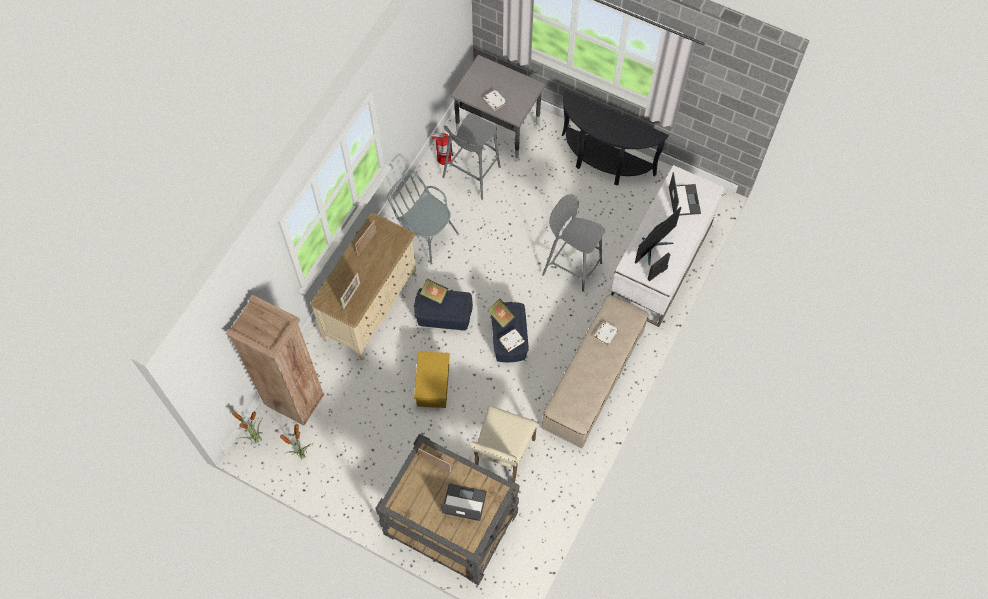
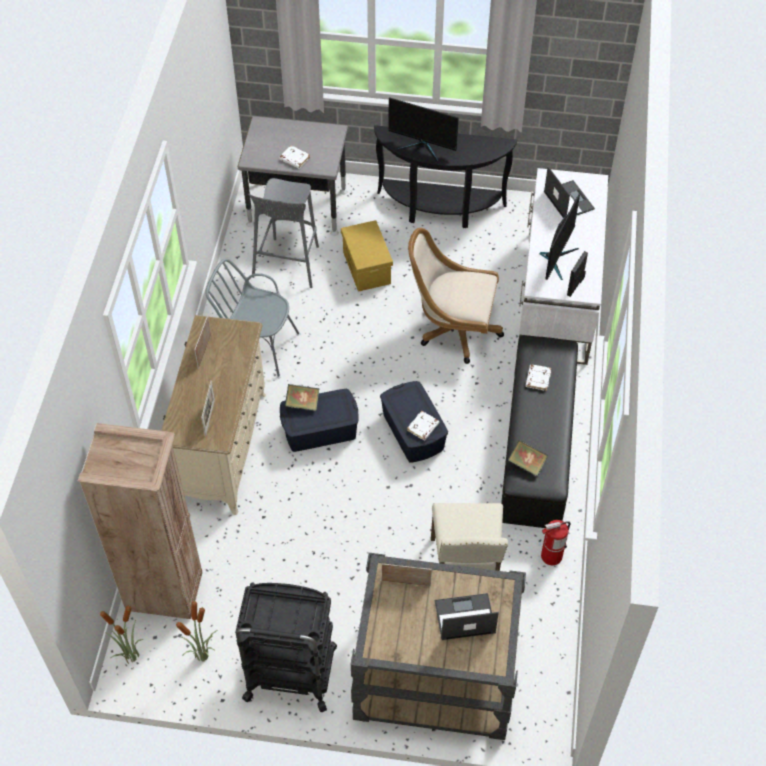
camera: 20 degrees left, 10 degrees down
(355, 487) = (291, 672): none -> black cart
(433, 386) = (341, 516): yellow storage box -> yellow storage box (367, 268)
(444, 159) = (245, 257): fire extinguisher -> fire extinguisher (551, 556)
(501, 316) = (398, 403): book -> book (527, 464)
(572, 266) = (453, 328): grey stool -> office chair
(593, 120) = (423, 147): none -> monitor
(594, 379) = (537, 445): beige bench -> black bench

